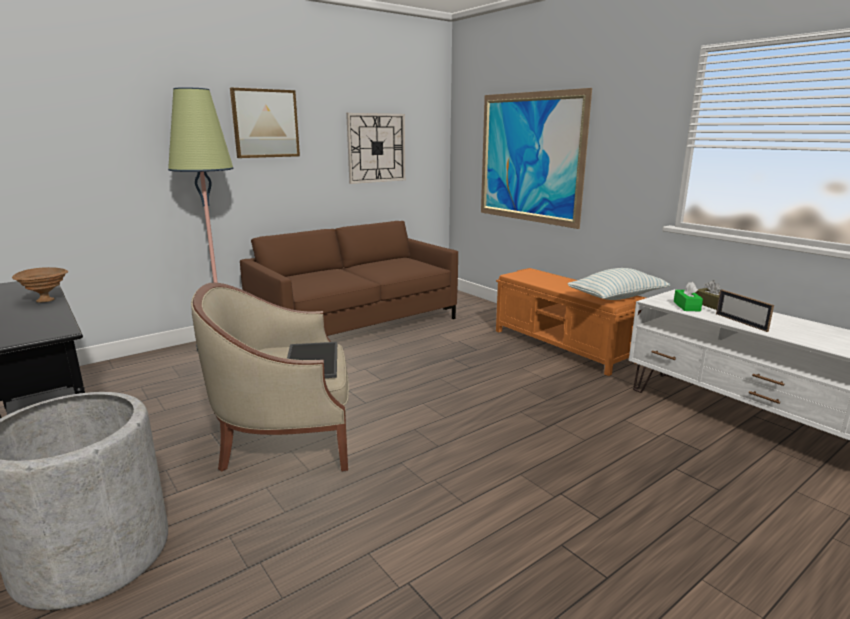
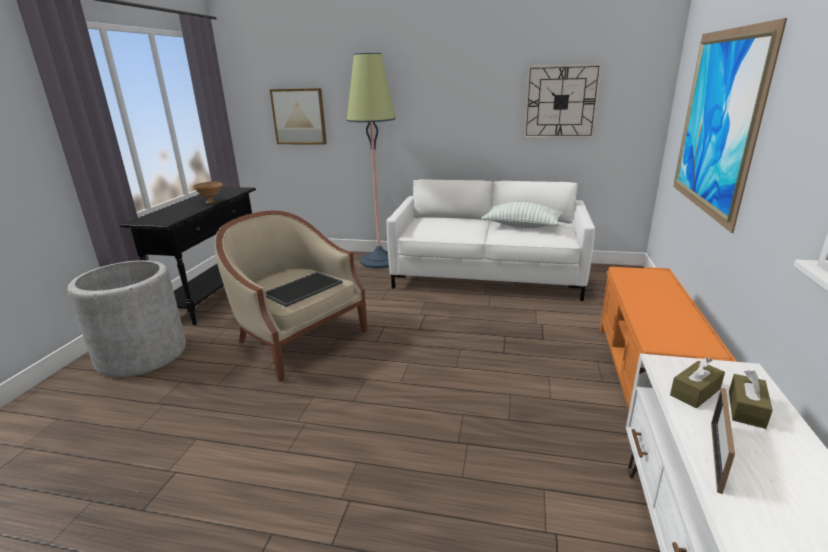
camera: 50 degrees right, 5 degrees up
(265, 123) = (442, 79): picture -> picture (299, 116)
(356, 324) = (487, 275): brown sofa -> white sofa
(617, 297) = (685, 342): pillow -> pillow (522, 226)
(686, 306) = (695, 392): green tissue box -> brown tissue box

